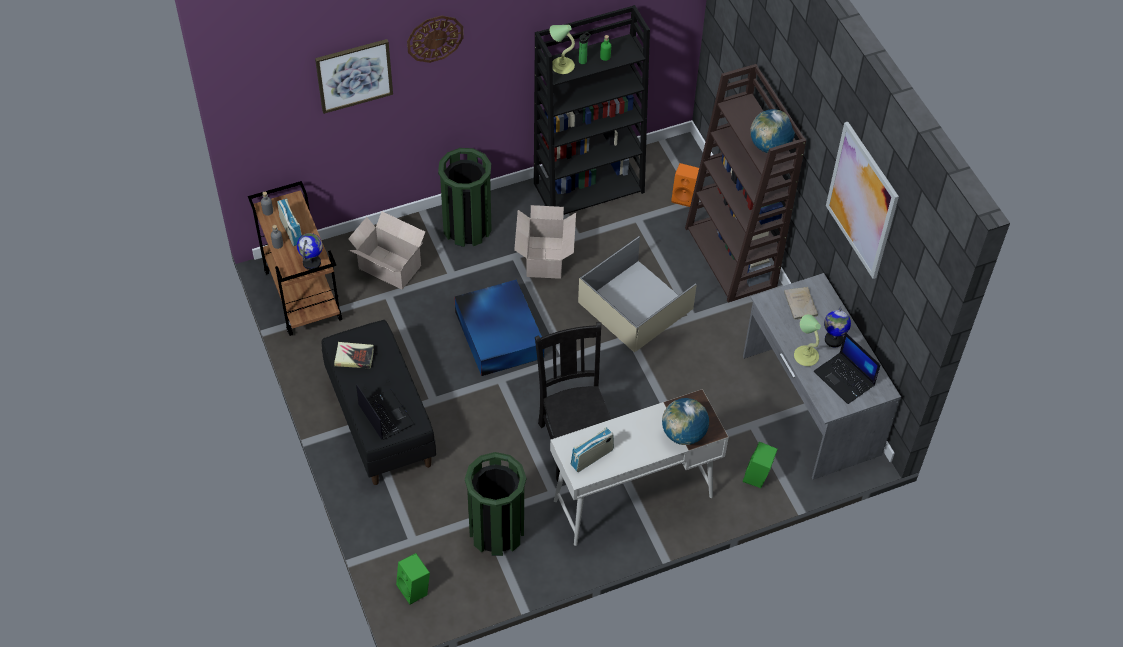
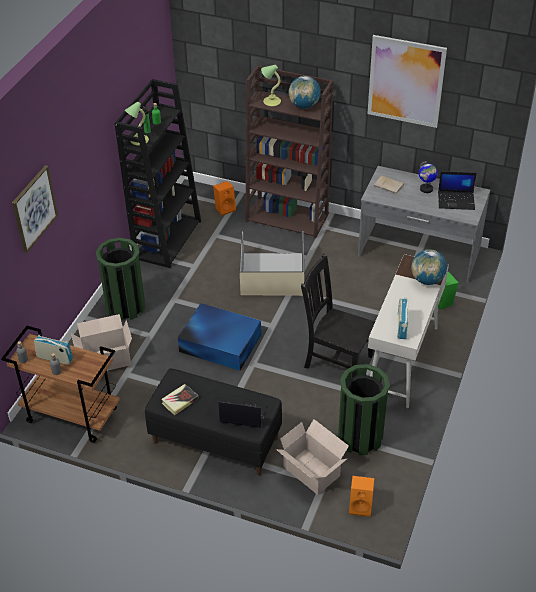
camera: 45 degrees left, 10 degrees down
(312, 262) = (94, 364): globe -> none
(415, 589) = (361, 506): green speaker -> orange speaker
(435, 38) = (67, 153): wall clock -> none
(544, 259) = (192, 289): cardboard box -> cardboard box (312, 472)
(805, 355) = (425, 204): table lamp -> table lamp (271, 101)

